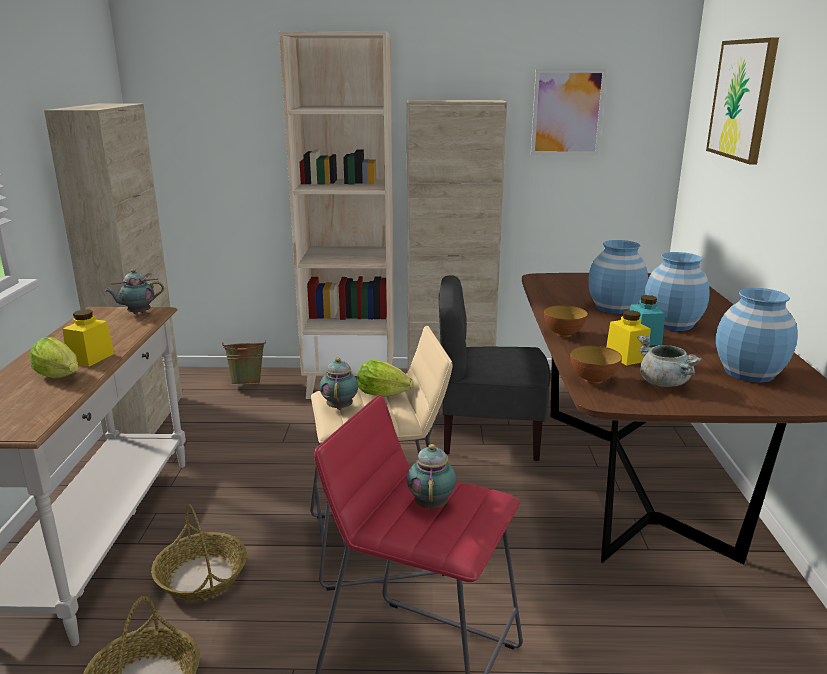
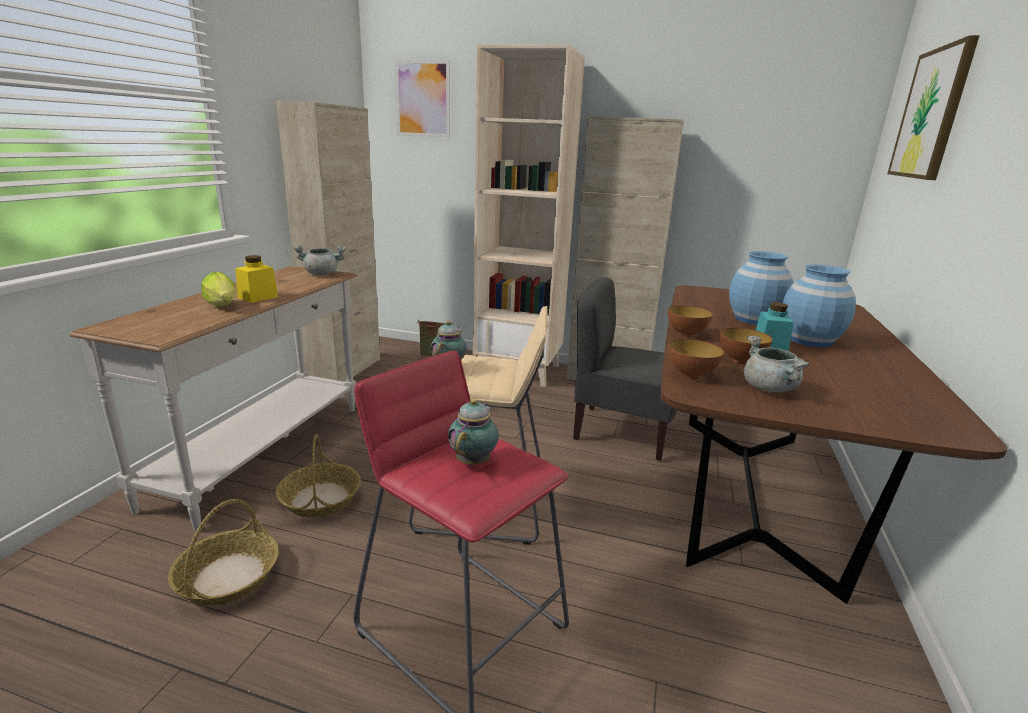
camera: 15 degrees right, 0 degrees up
(137, 313) = (322, 274): teapot -> grey cooking pot
(385, 395) = (496, 365): lettuce -> none
(567, 113) = (748, 136): picture -> picture (423, 99)
(626, 357) = (740, 360): yellow jar -> bowl
(749, 373) = (877, 393): blue vase -> none

